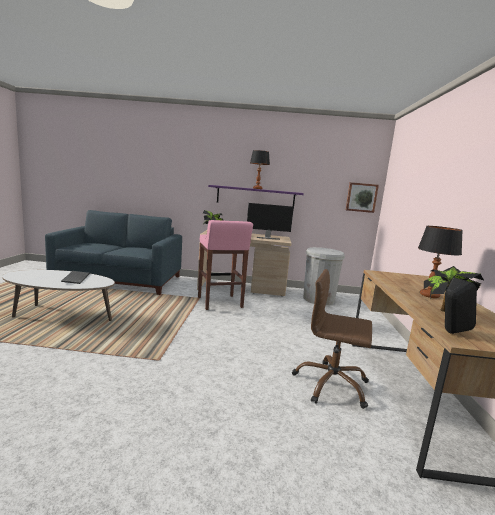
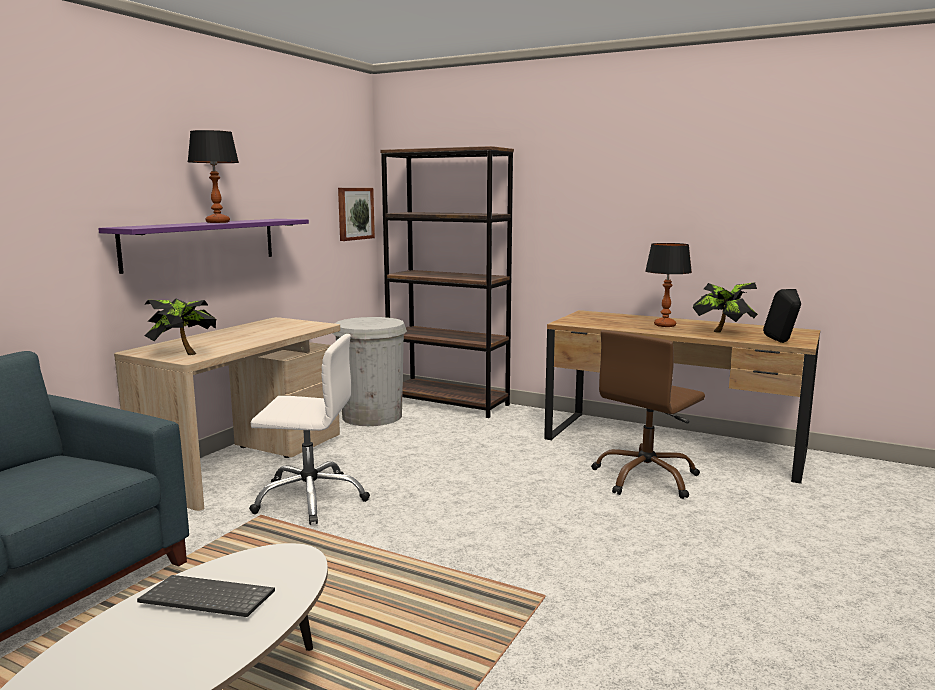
camera: 65 degrees left, 0 degrees up
(220, 303) = (310, 498): pink stool -> white office chair
(267, 238) = (277, 328): monitor -> none
(365, 312) = (448, 403): none -> brown bookcase

